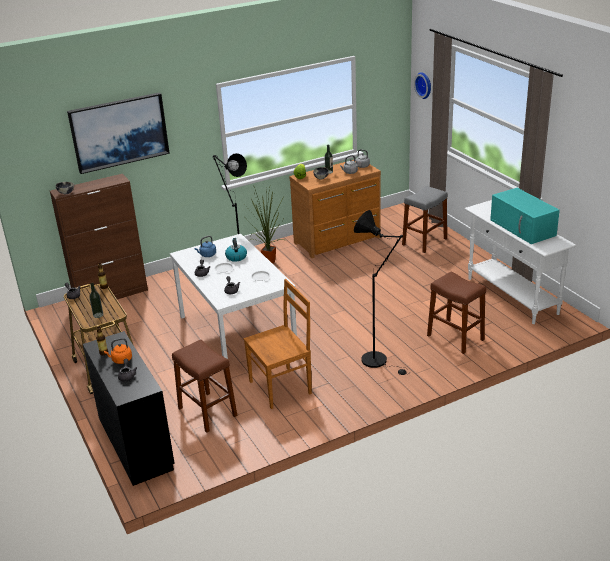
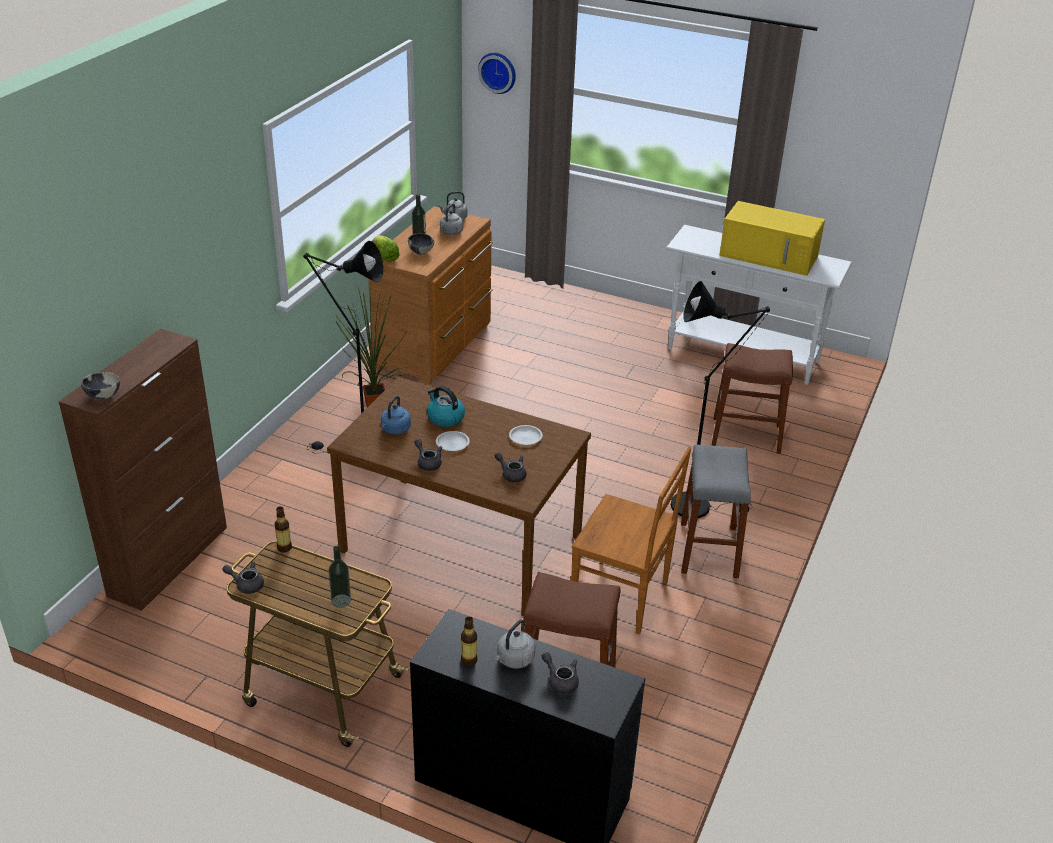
camera: 40 degrees left, 5 degrees up
(119, 132) = (146, 250): picture -> none
(121, 360) = (514, 660): orange kettle -> grey kettle
(235, 333) = (459, 544): white dining table -> brown dining table
(282, 387) = (622, 597): brown chair -> brown chair turned 90 degrees clockwise
(424, 241) = (554, 312): grey stool -> grey stool (709, 549)
(523, 228) = (770, 256): turquoise microwave -> yellow microwave

